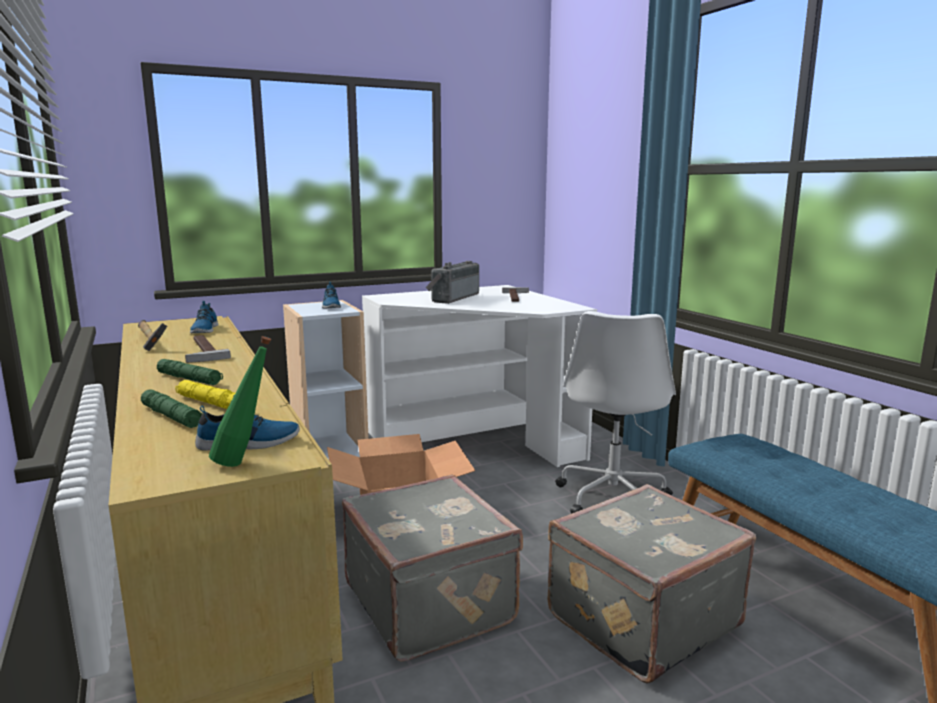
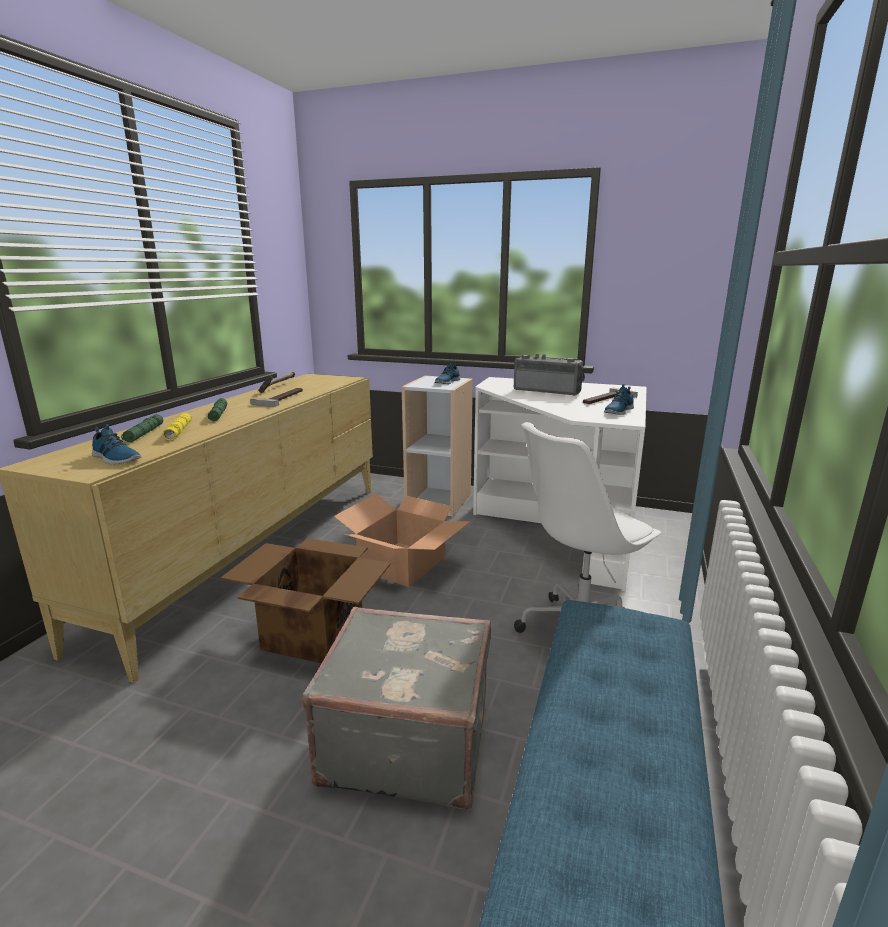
camera: 45 degrees right, 5 degrees up
(204, 330) = (325, 385): shoe -> shoe (618, 411)
(245, 463) = (80, 468): green bottle -> none
(431, 602) = (312, 633): grey suitcase -> cardboard box
(452, 298) = (548, 390): radio -> radio turned 45 degrees clockwise

